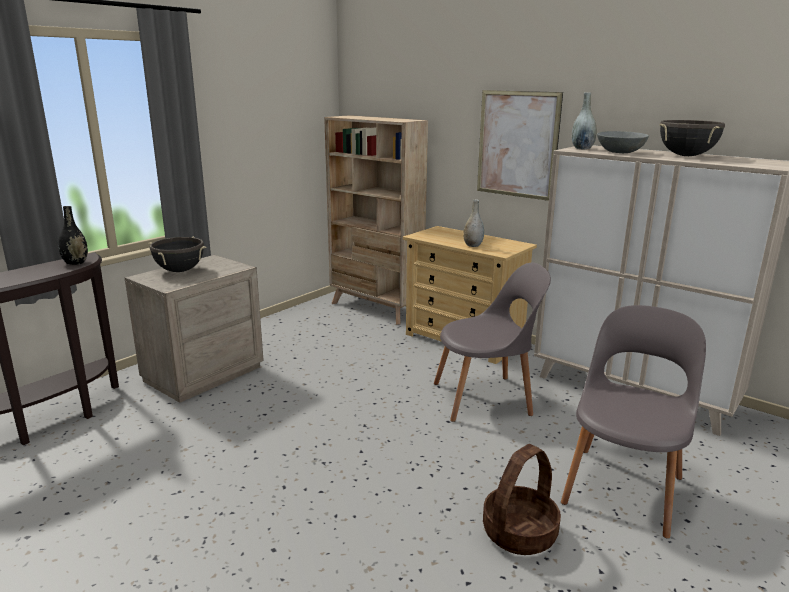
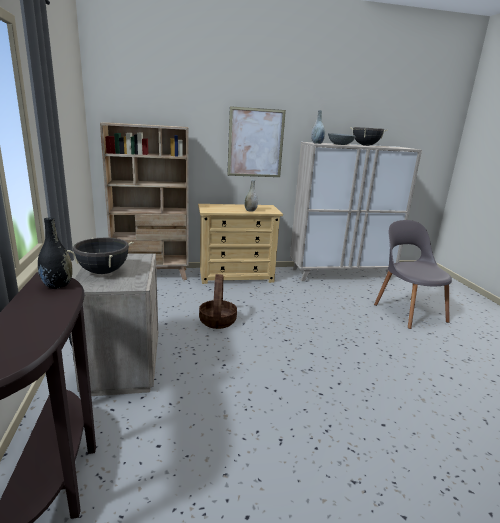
camera: 50 degrees left, 0 degrees up
(486, 398) = (303, 300): grey chair -> none
(519, 532) = (422, 348): basket -> basket (217, 321)

